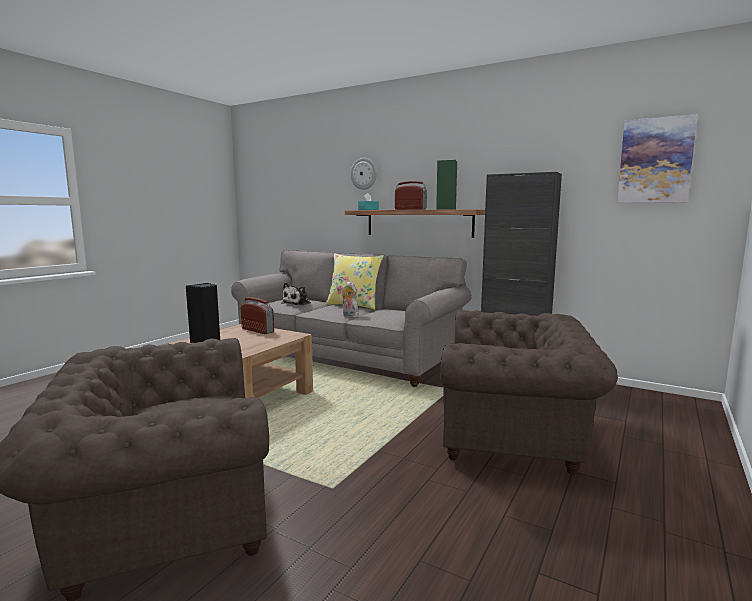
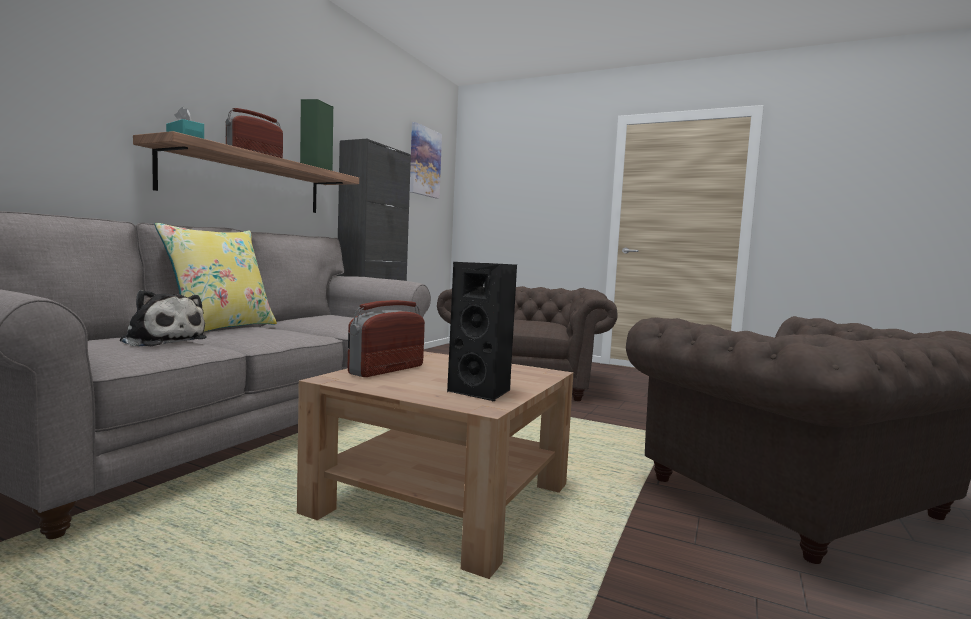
camera: 95 degrees left, 5 degrees down
(349, 316) = (317, 333): plush toy -> none
(364, 173) = (139, 59): wall clock -> none

